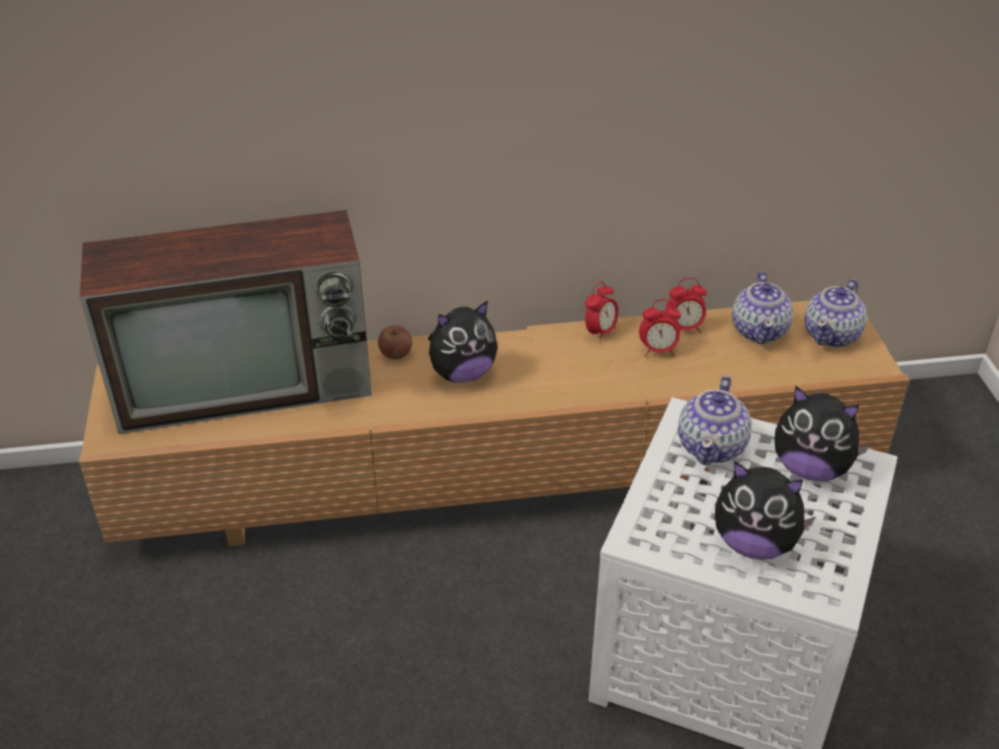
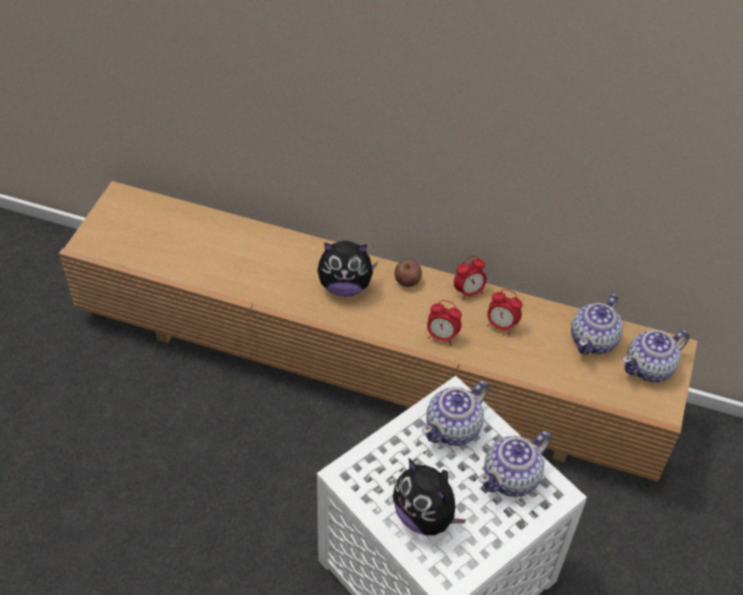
camera: 25 degrees right, 10 degrees up
(249, 384) = (197, 236): television -> none
(395, 353) = (310, 251): apple -> apple (407, 281)
(684, 328) = (535, 314): alarm clock -> alarm clock (442, 336)
(811, 468) = (512, 477): plush toy -> teapot

